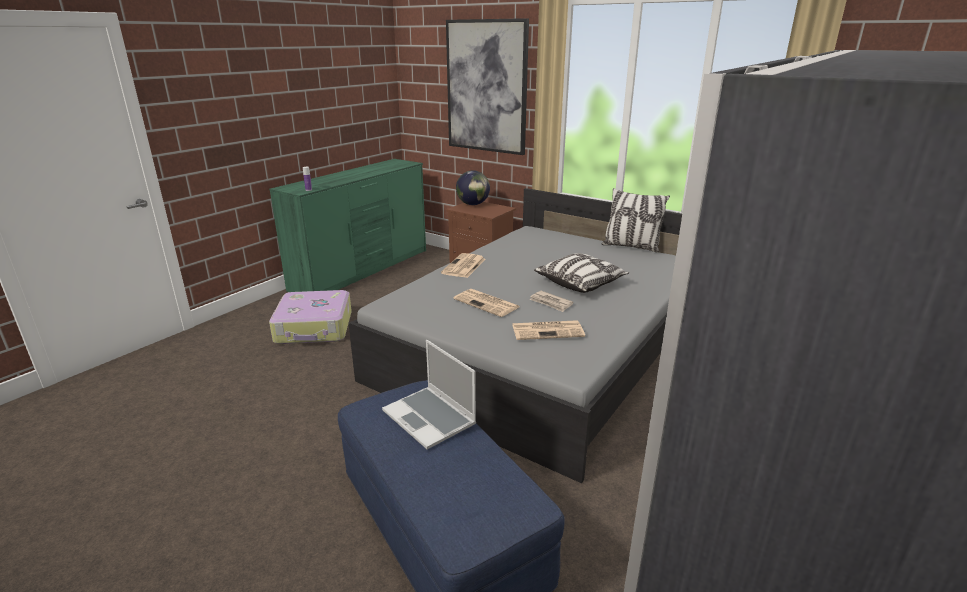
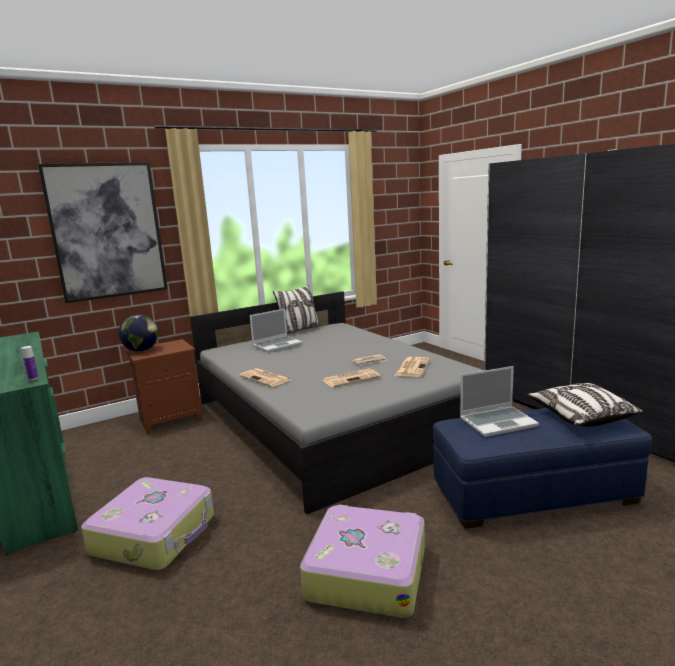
camera: 65 degrees left, 10 degrees down
(280, 430) = (366, 571): none -> suitcase
(562, 248) = (277, 345): none -> laptop
(580, 283) = (344, 350): pillow -> pillow (580, 416)

